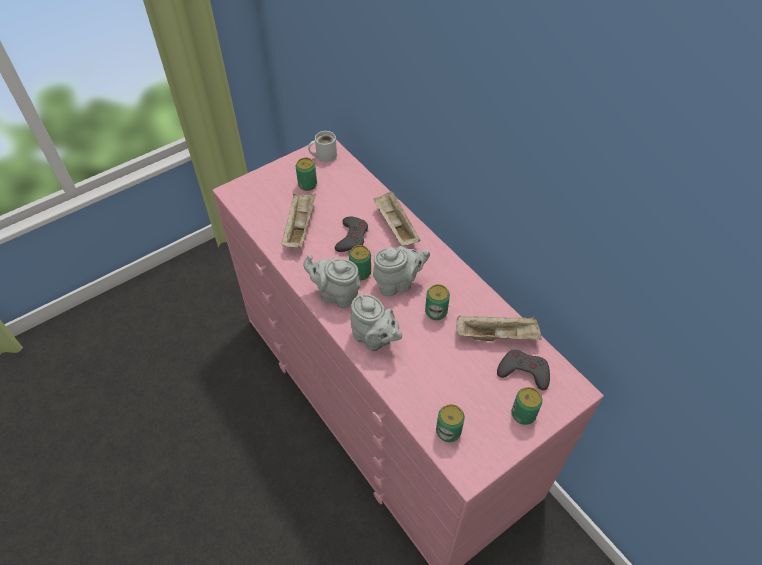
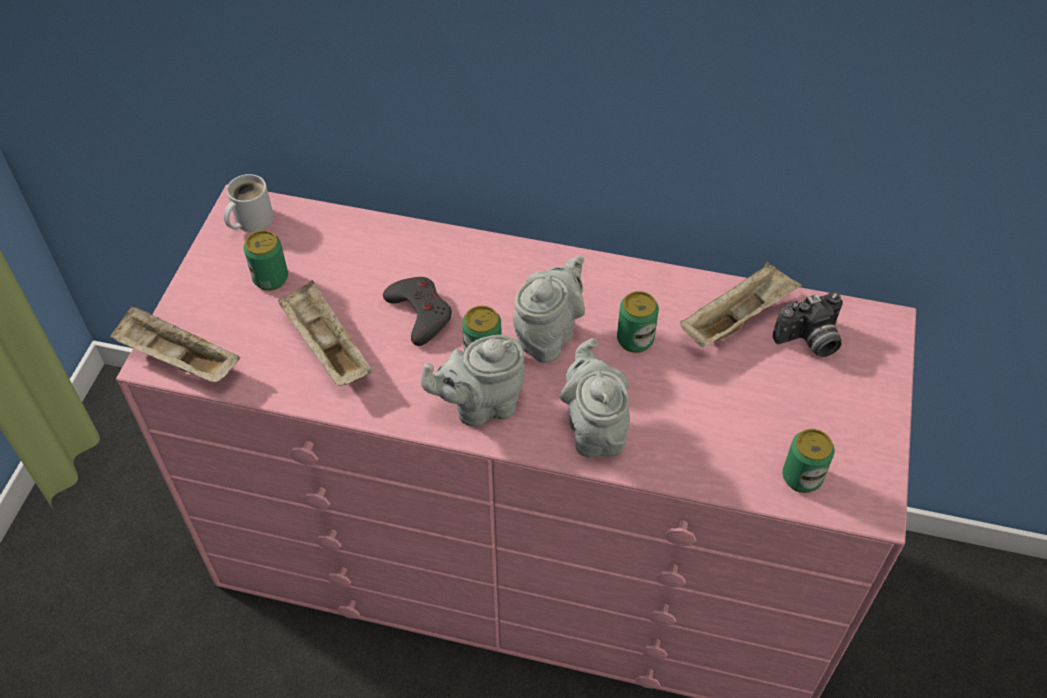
camera: 40 degrees left, 0 degrees up
(374, 339) = (594, 429): grey teapot -> grey teapot turned 105 degrees counterclockwise
(395, 226) = (464, 260): beige tray -> beige tray (177, 360)
(523, 371) = (809, 341): grey game controller -> camera
(523, 414) = (859, 392): can -> none

